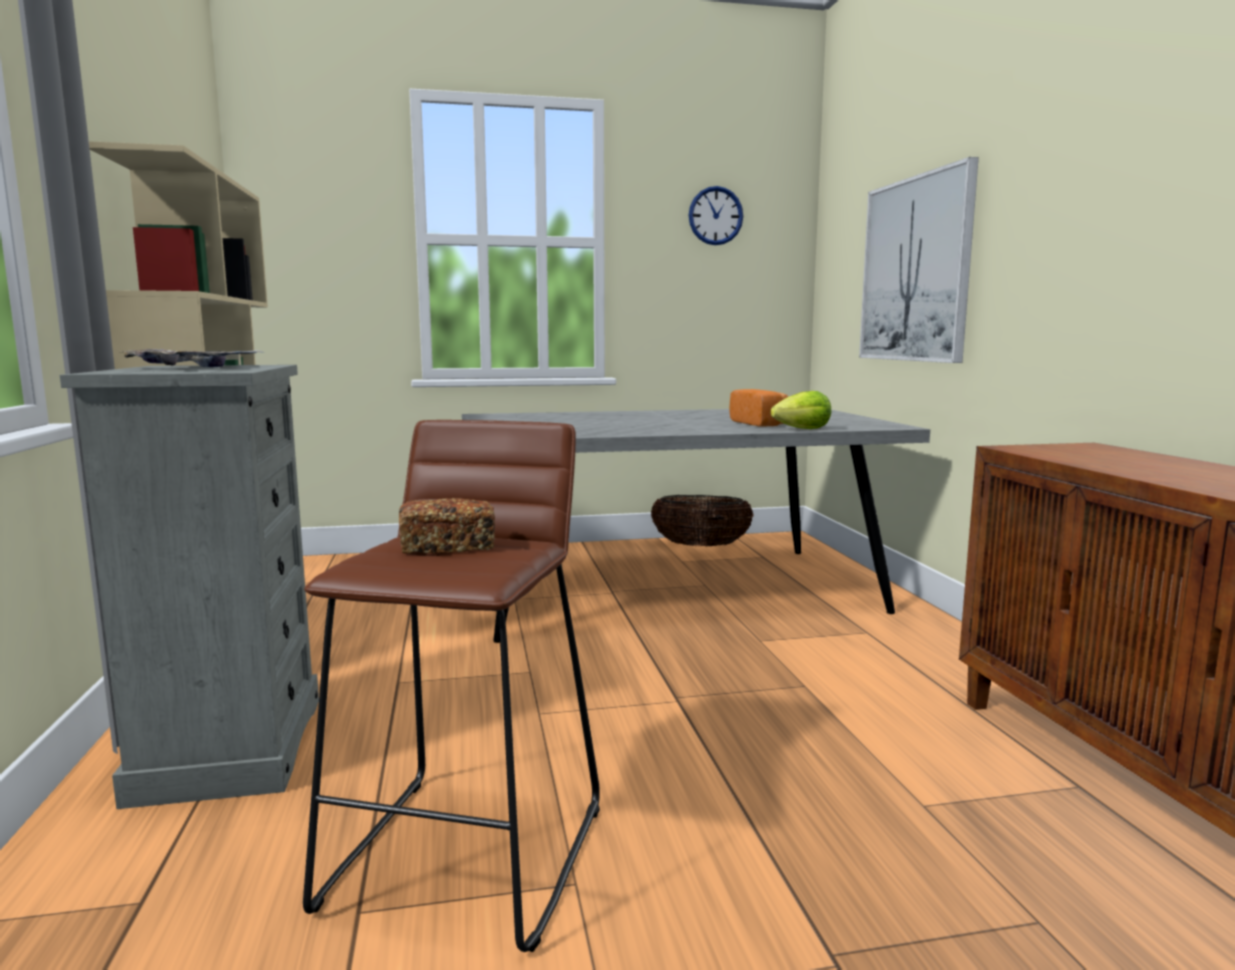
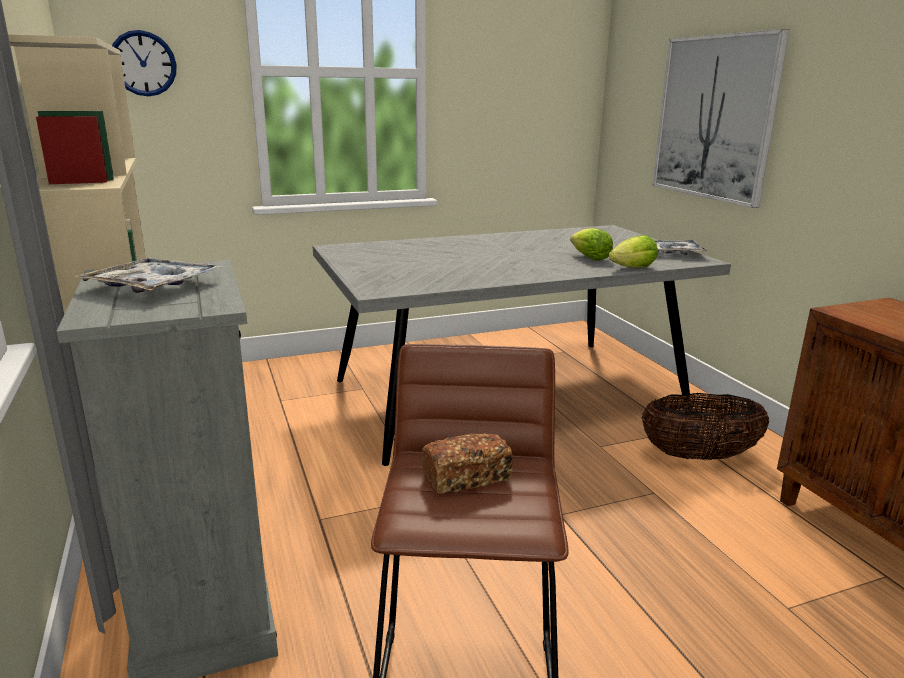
camera: 10 degrees left, 10 degrees up
(701, 546) = (509, 342): basket -> basket (699, 456)
(715, 216) = (523, 47): wall clock -> wall clock (143, 63)
(760, 423) = (590, 258): bread -> lettuce
(867, 422) = (673, 252): none -> tray

